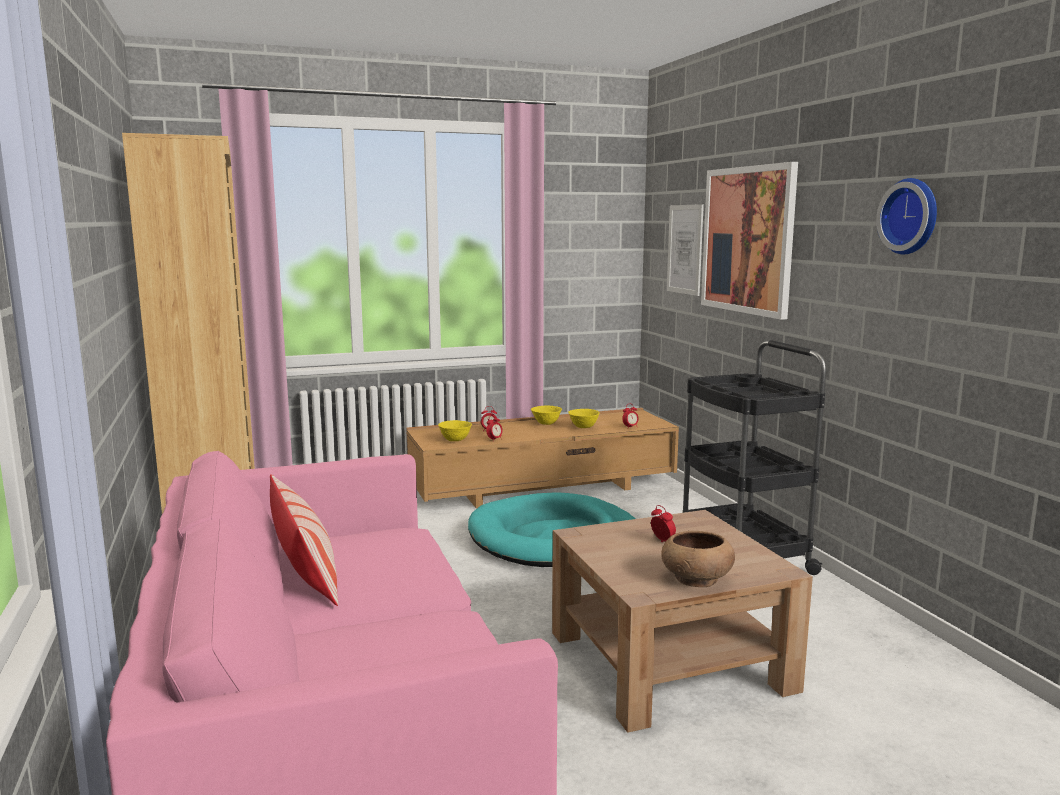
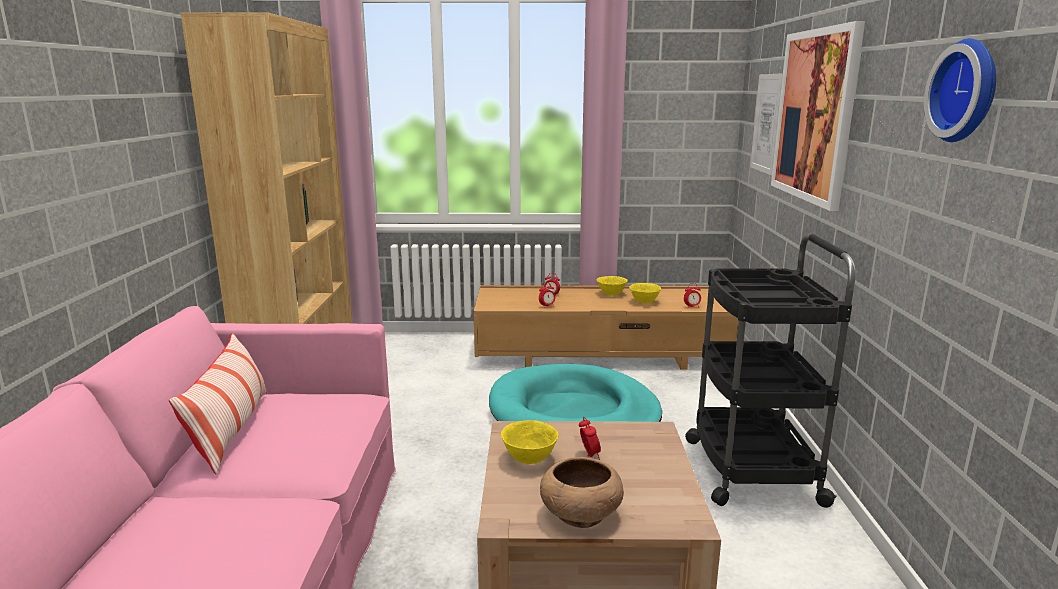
camera: 20 degrees right, 5 degrees up
(455, 440) = (511, 303): yellow bowl -> yellow bowl (529, 459)

